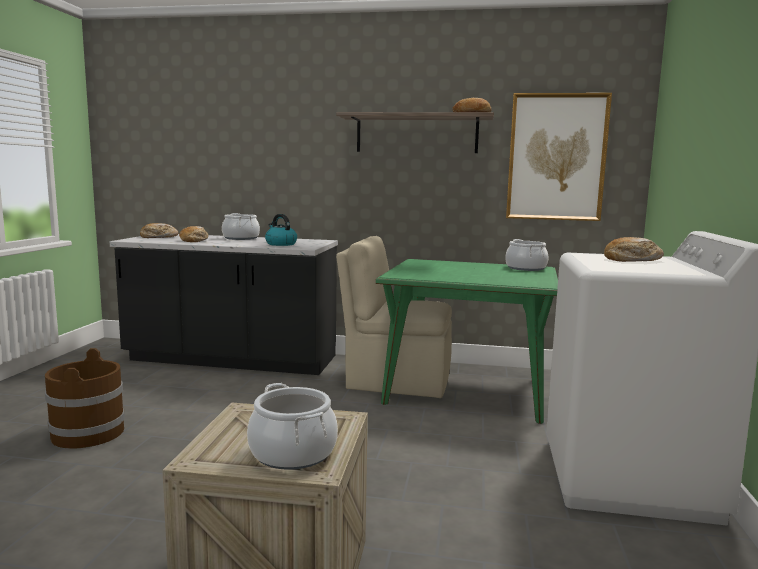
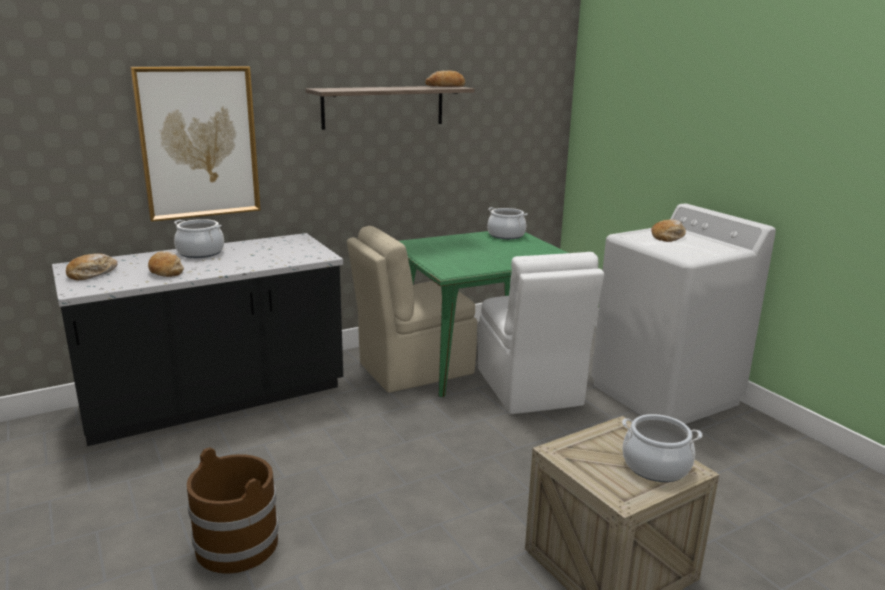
camera: 40 degrees left, 10 degrees up
(280, 244) = (280, 255): kettle -> none
(474, 423) = (529, 388): none -> white chair
(556, 157) = (505, 123): picture -> picture (199, 143)

